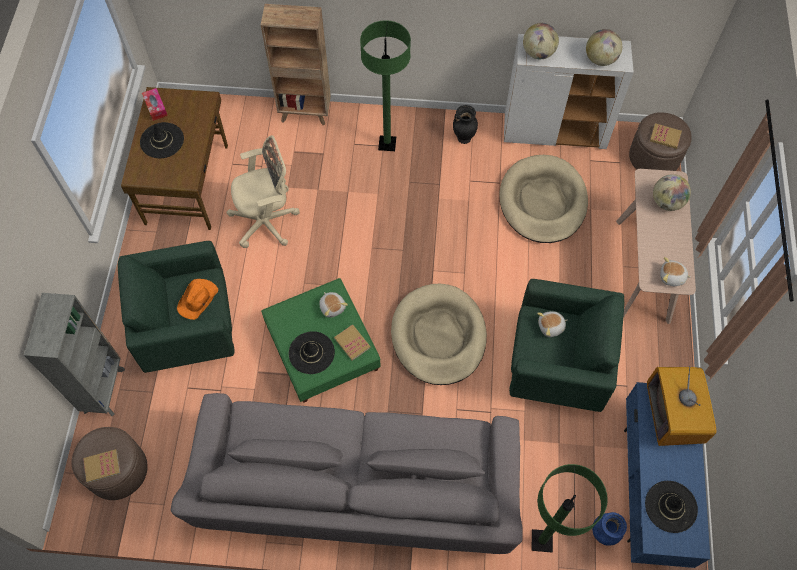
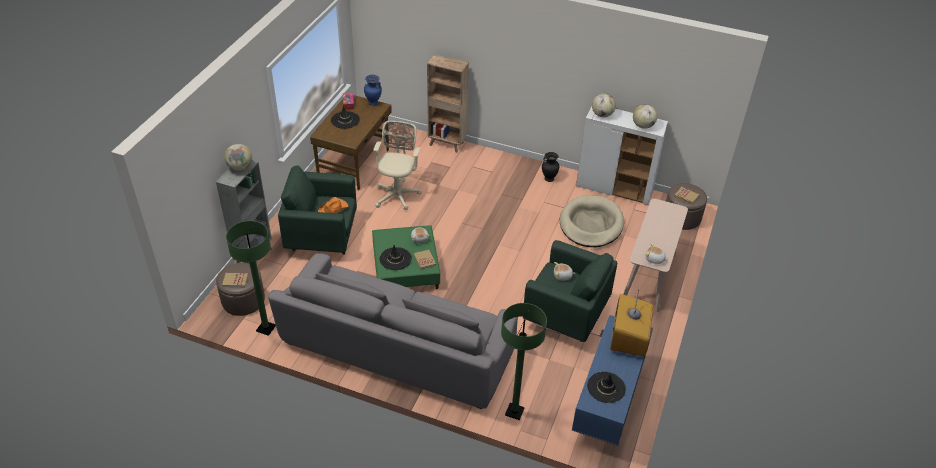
camera: 15 degrees right, 20 degrees down
(267, 222) = (397, 194): beige office chair -> beige office chair turned 75 degrees counterclockwise
(387, 144) = (495, 171): green floor lamp -> green floor lamp (266, 328)
(438, 336) = (488, 280): beige dog bed -> none
(602, 535) = (560, 420): blue vase -> blue vase (373, 103)
(666, 202) = (667, 219): globe -> globe (240, 168)

